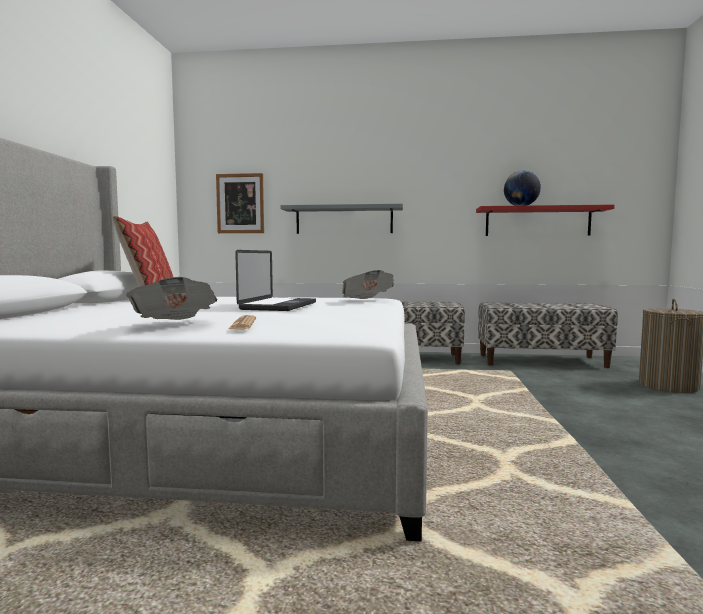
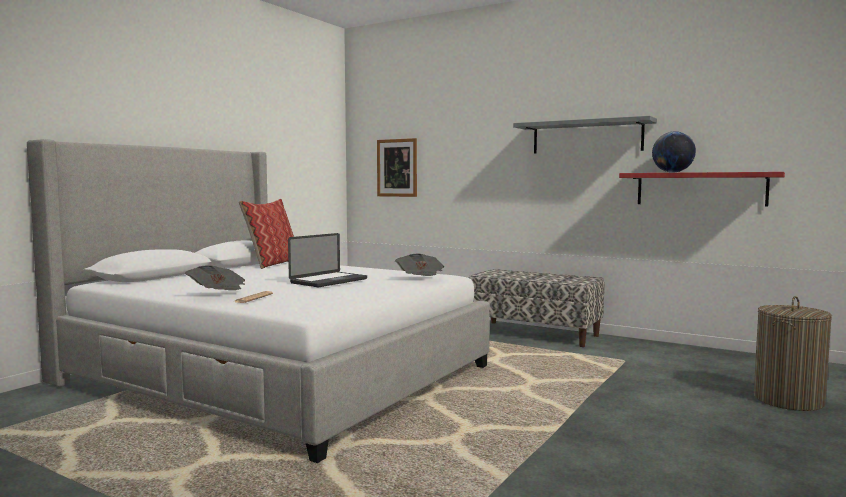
camera: 25 degrees right, 0 degrees up
(344, 220) = (489, 185): grey shelf -> grey shelf (586, 137)
(541, 361) = (687, 354): bench -> none

